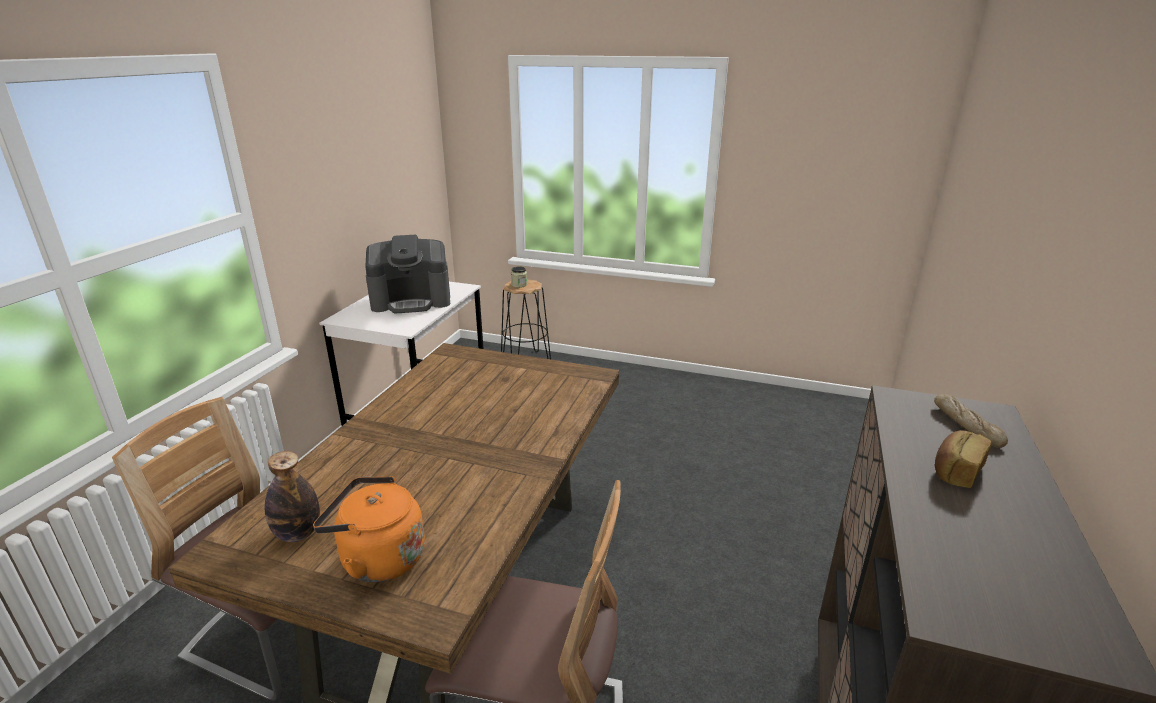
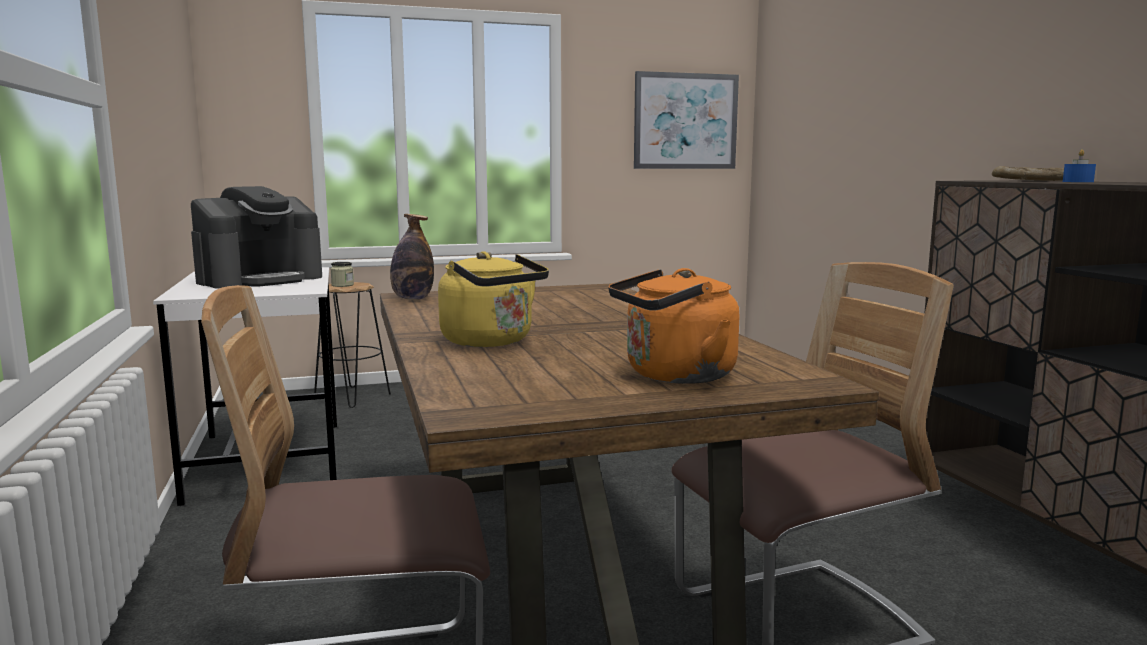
camera: 35 degrees left, 15 degrees down
(298, 533) = (540, 385): bottle -> bottle (412, 299)
(375, 454) = (491, 342): none -> yellow kettle
(855, 166) = (685, 121): none -> picture
(955, 471) = (1078, 182): bread -> blue candle

